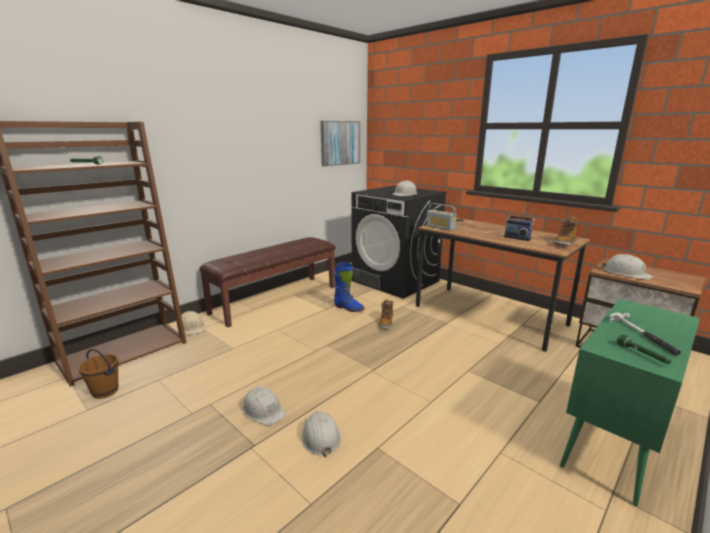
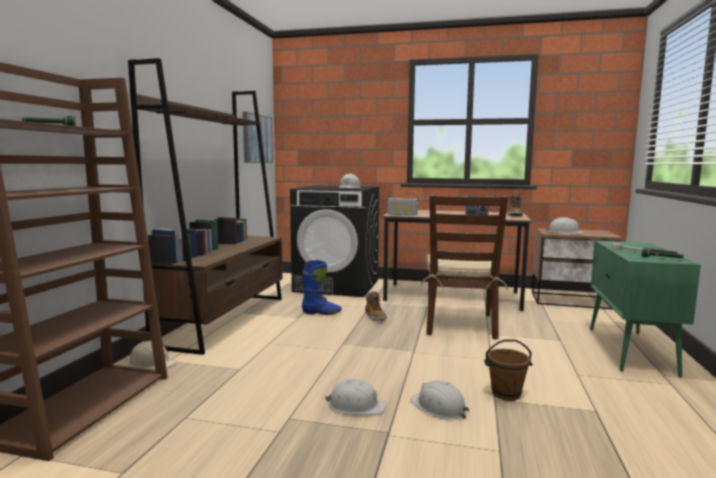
camera: 30 degrees left, 10 degrees down
(105, 392) = (120, 449): brown bucket -> brown bucket (506, 394)
(275, 299) = (225, 319): brown bench -> brown bookcase
(453, 351) = (460, 324): none -> brown chair

